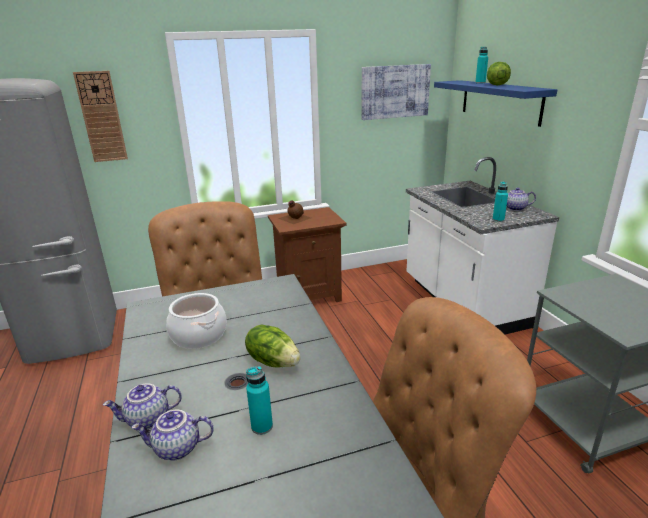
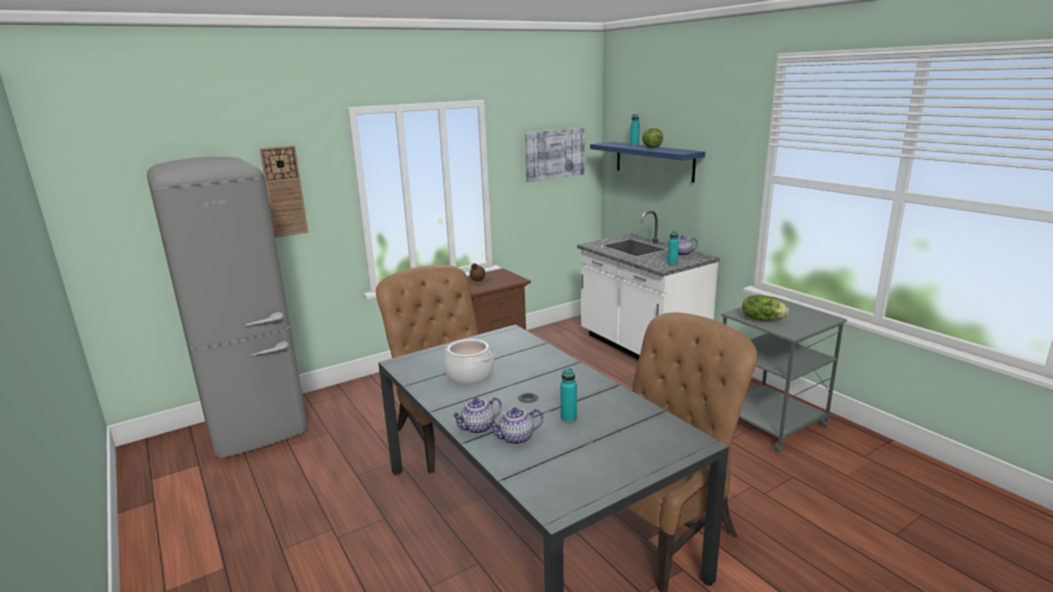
camera: 15 degrees left, 5 degrees down
(273, 361) = (546, 382): lettuce -> lettuce (762, 319)

